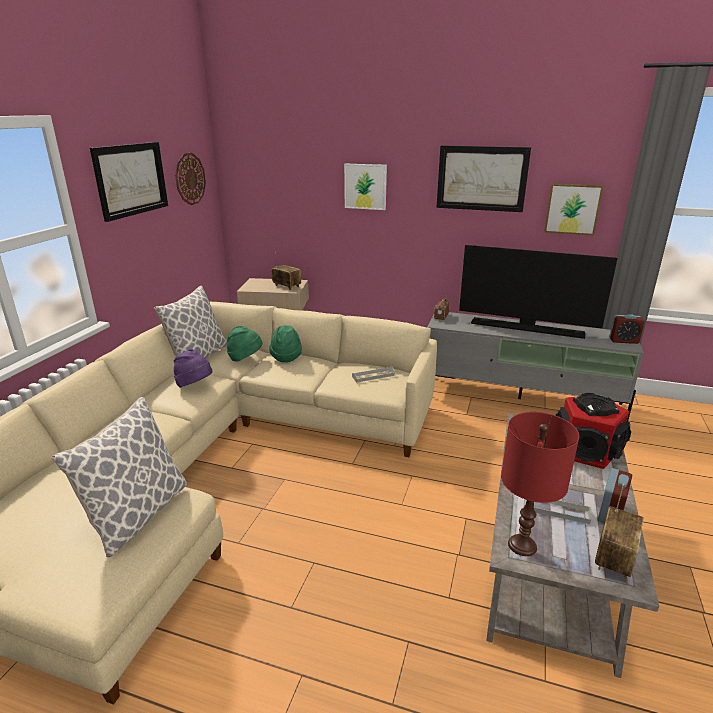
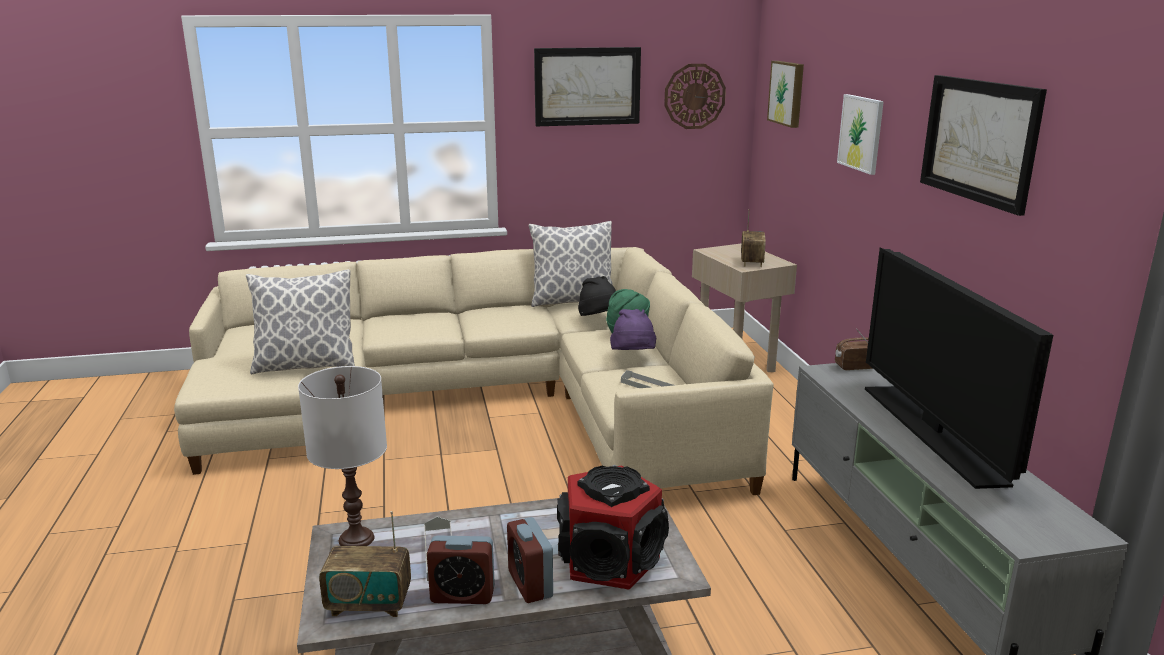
camera: 60 degrees right, 5 degrees down
(195, 385) = (513, 317): purple hat -> purple hat (633, 356)
(245, 358) = (599, 319): green hat -> black hat
(522, 546) = (356, 539): red table lamp -> white table lamp
(572, 208) = (1097, 227): picture -> picture (788, 93)
(623, 341) = (1044, 532): alarm clock -> alarm clock (530, 584)

